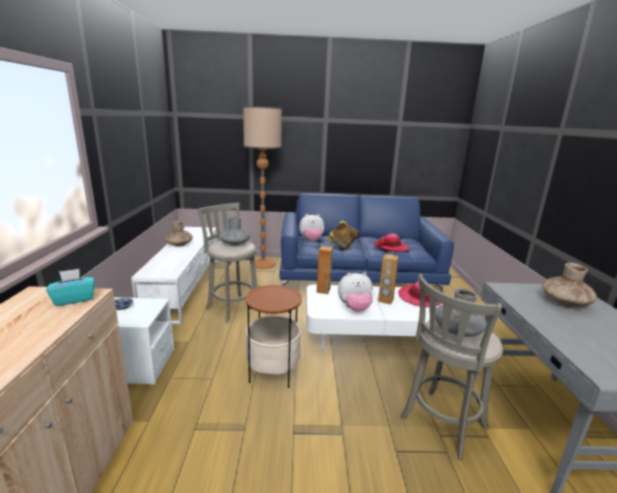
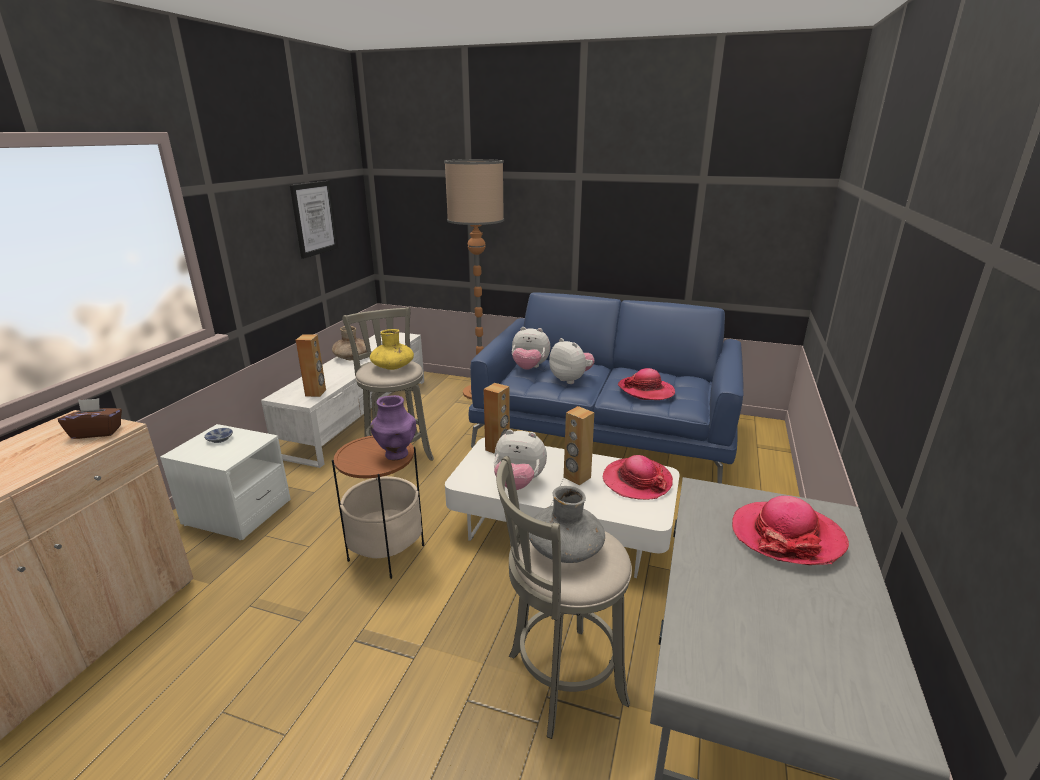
camera: 20 degrees right, 5 degrees up
(74, 299) = (97, 432): turquoise tissue box -> brown tissue box
(147, 143) = (314, 218): none -> picture
(172, 268) = (316, 393): none -> brown speaker
(235, 244) = (392, 367): grey vase -> yellow vase
(290, 295) = (396, 454): none -> purple vase
(342, 245) = (571, 379): book -> plush toy
(565, 302) = (786, 536): brown vase -> hat

